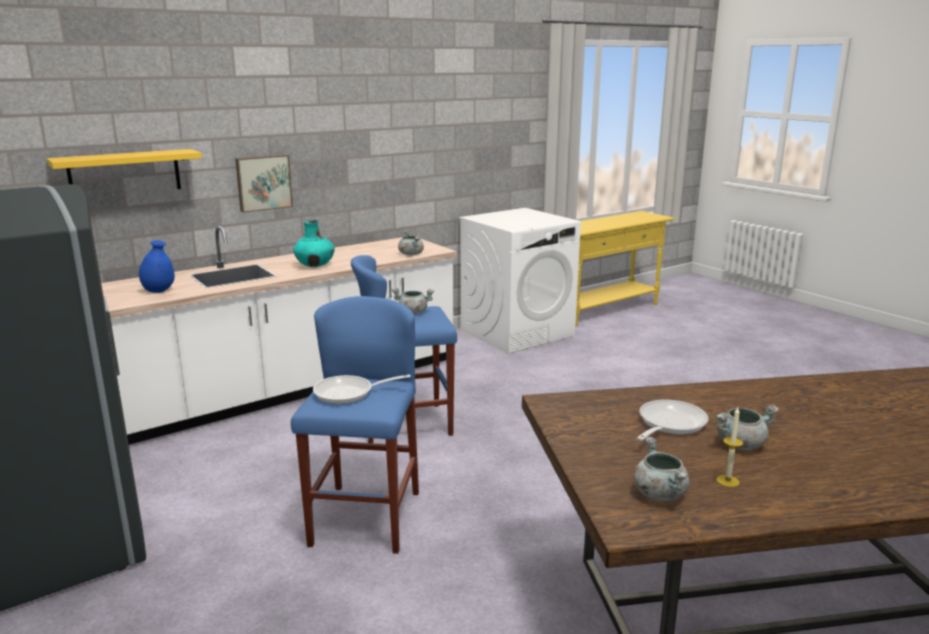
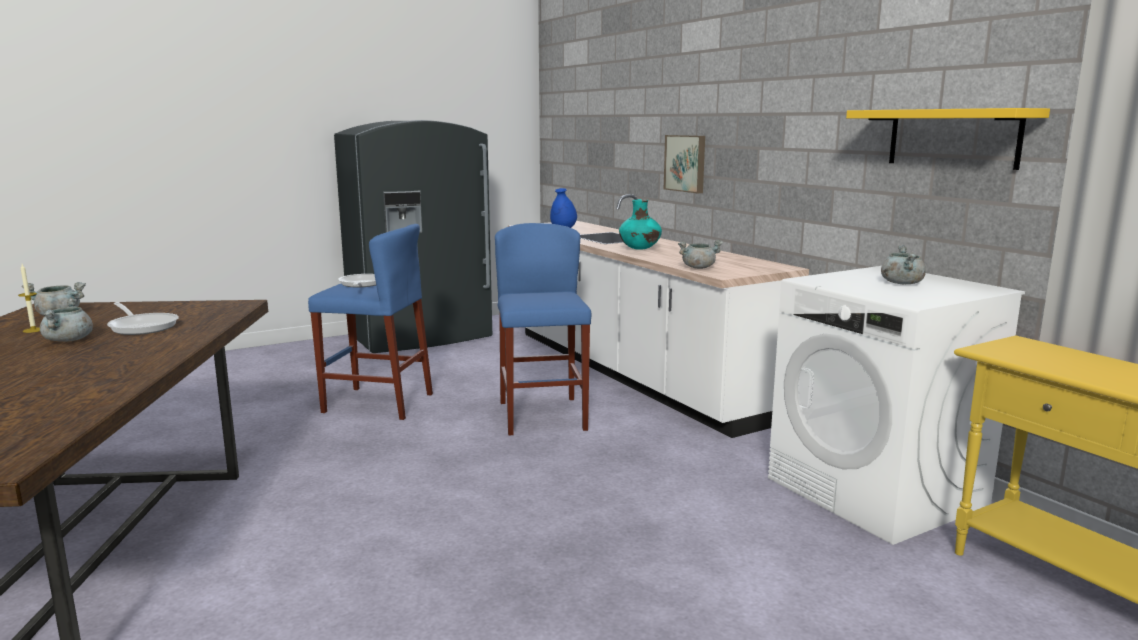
camera: 95 degrees right, 5 degrees down
(125, 173) = (613, 139): yellow shelf -> yellow shelf (953, 138)
(413, 312) = (551, 296): grey cooking pot -> grey cooking pot (901, 283)

